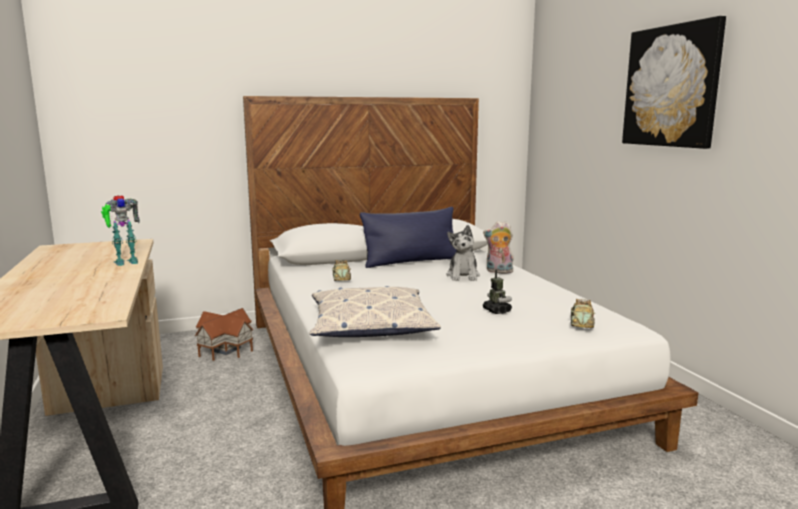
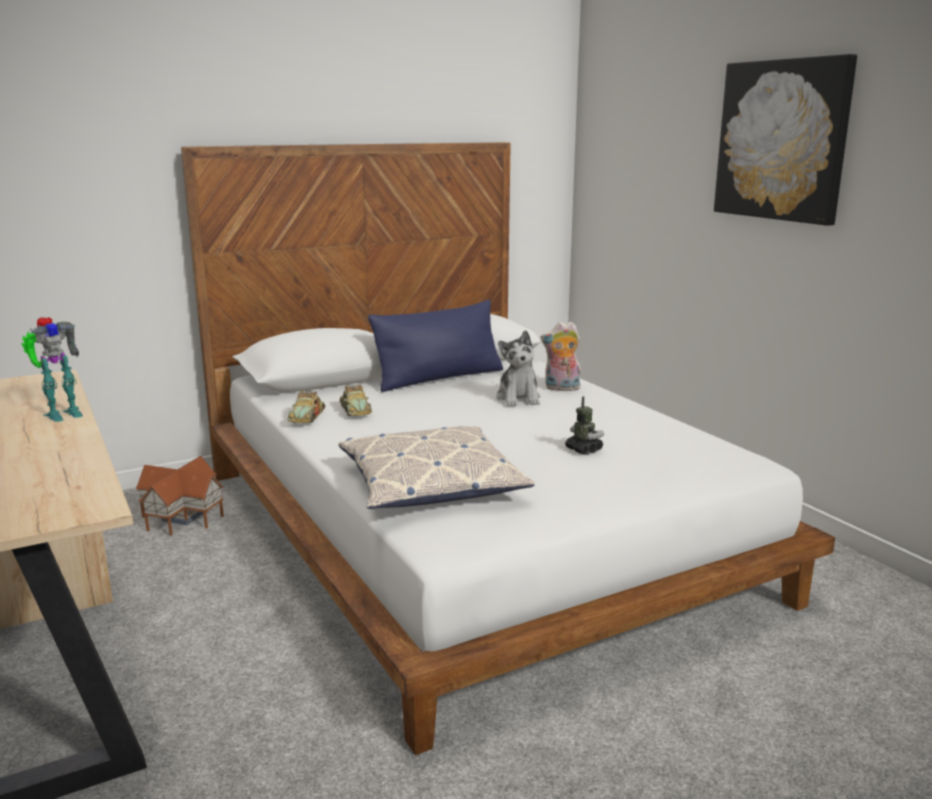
camera: 10 degrees left, 5 degrees up
(581, 322) = (695, 460): toy car -> toy car (307, 417)

